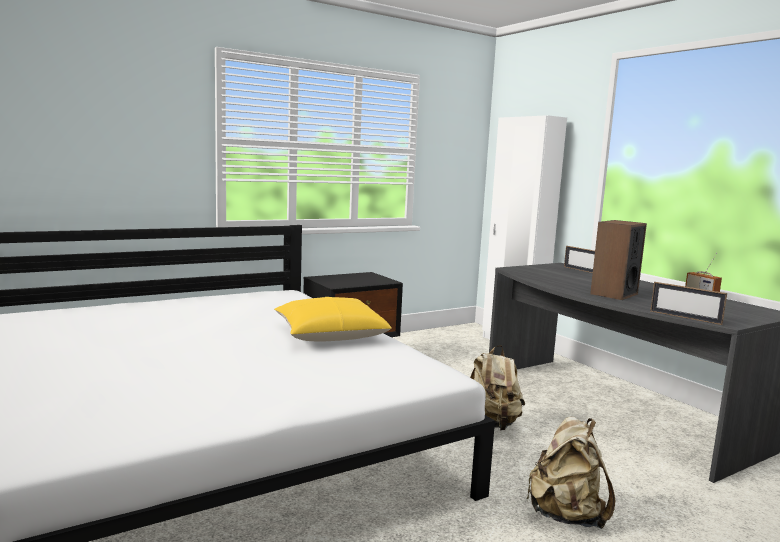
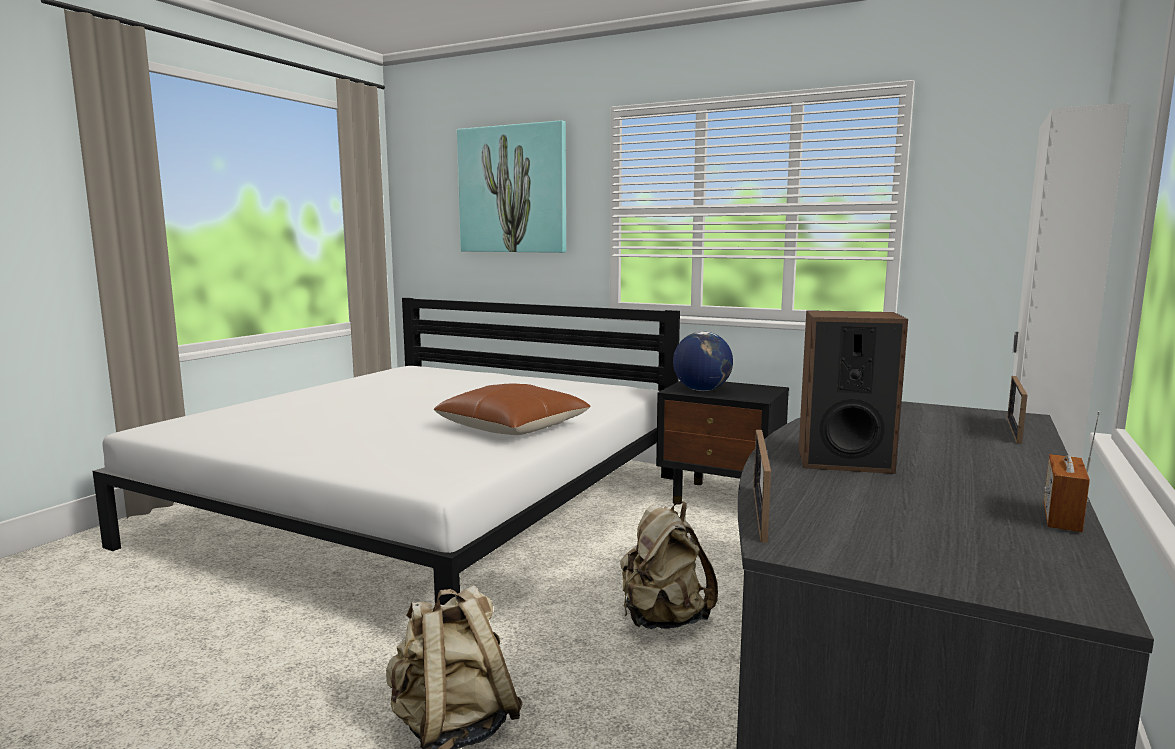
camera: 60 degrees right, 0 degrees up
(102, 109) = (513, 189): none -> picture
(330, 334) = (512, 427): yellow pillow -> brown pillow
(346, 282) = (701, 390): none -> globe

